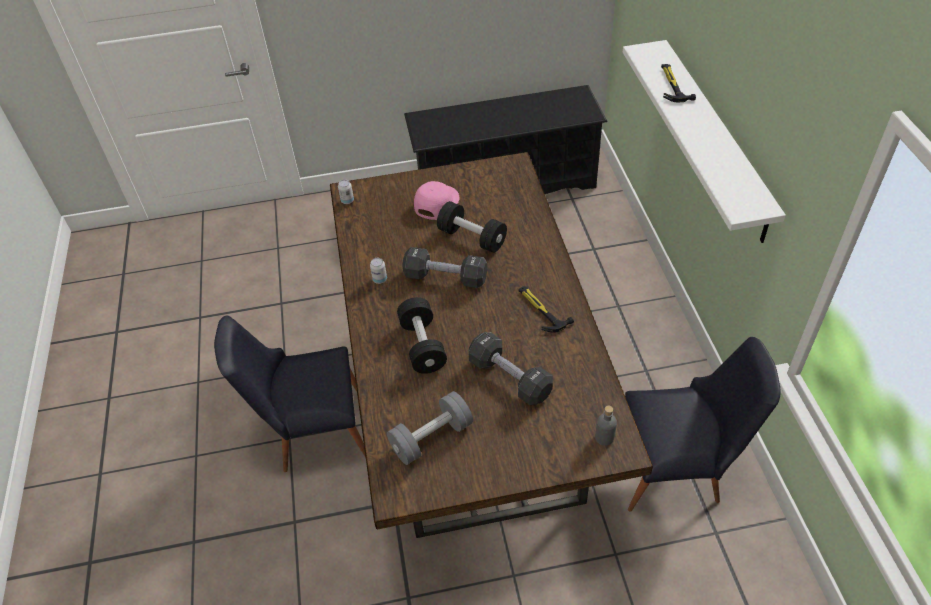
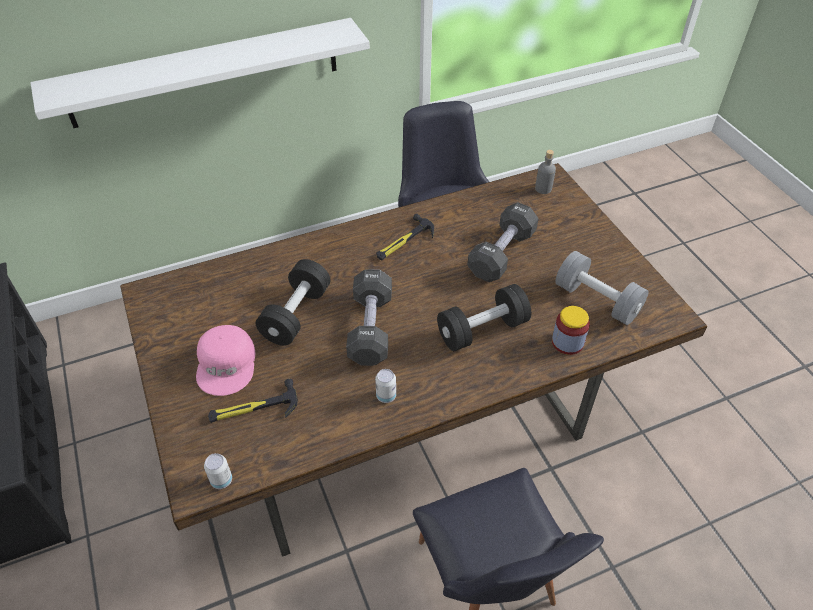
camera: 105 degrees left, 0 degrees up
(391, 401) = (567, 342): none -> jar
(436, 203) = (227, 364): pink cap -> pink cap turned 105 degrees counterclockwise
(672, 85) = (134, 74): hammer -> hammer (254, 408)

